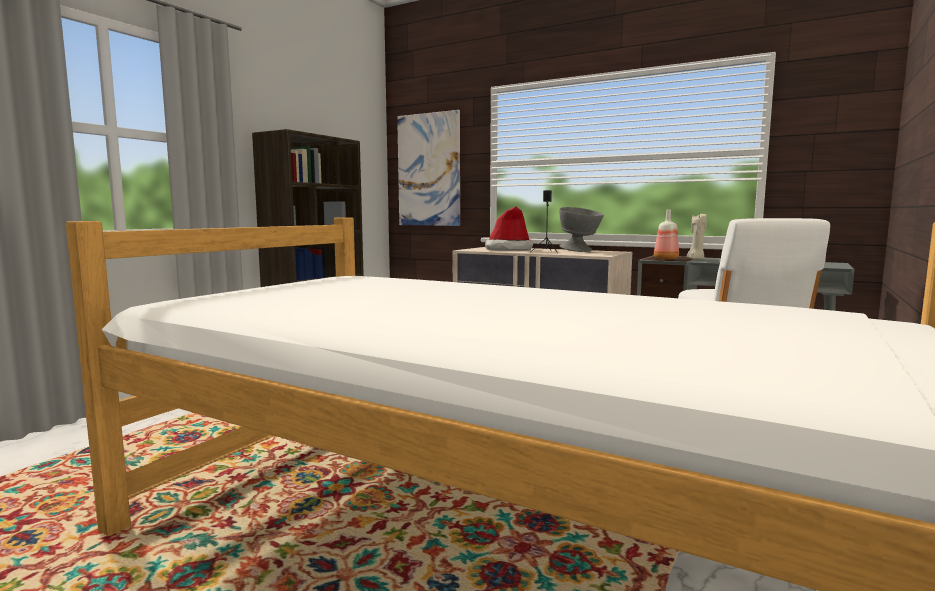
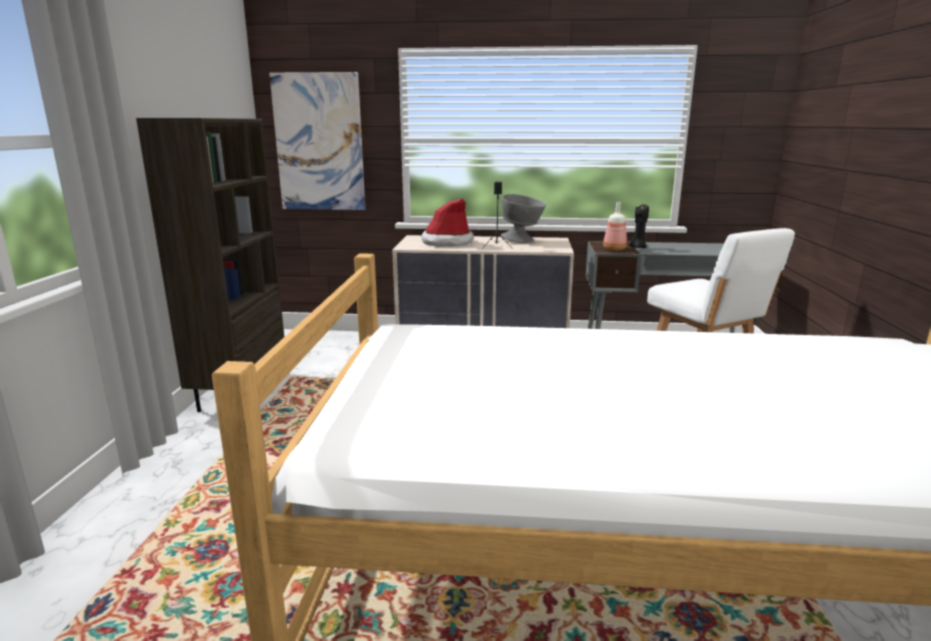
camera: 25 degrees left, 10 degrees up
(696, 259) = (637, 247): beige candle -> black candle

